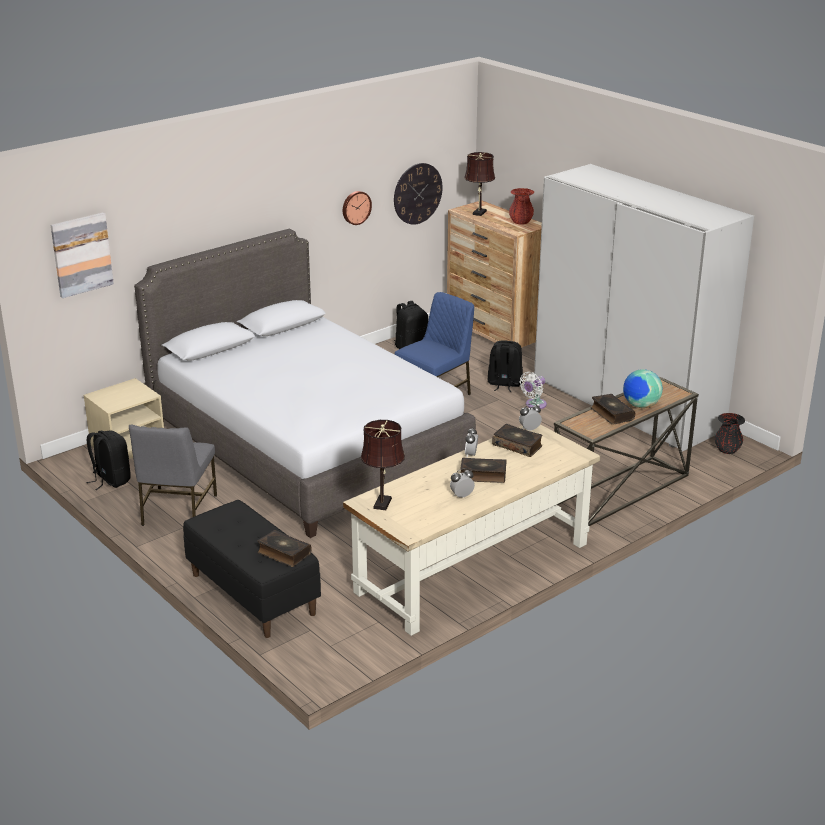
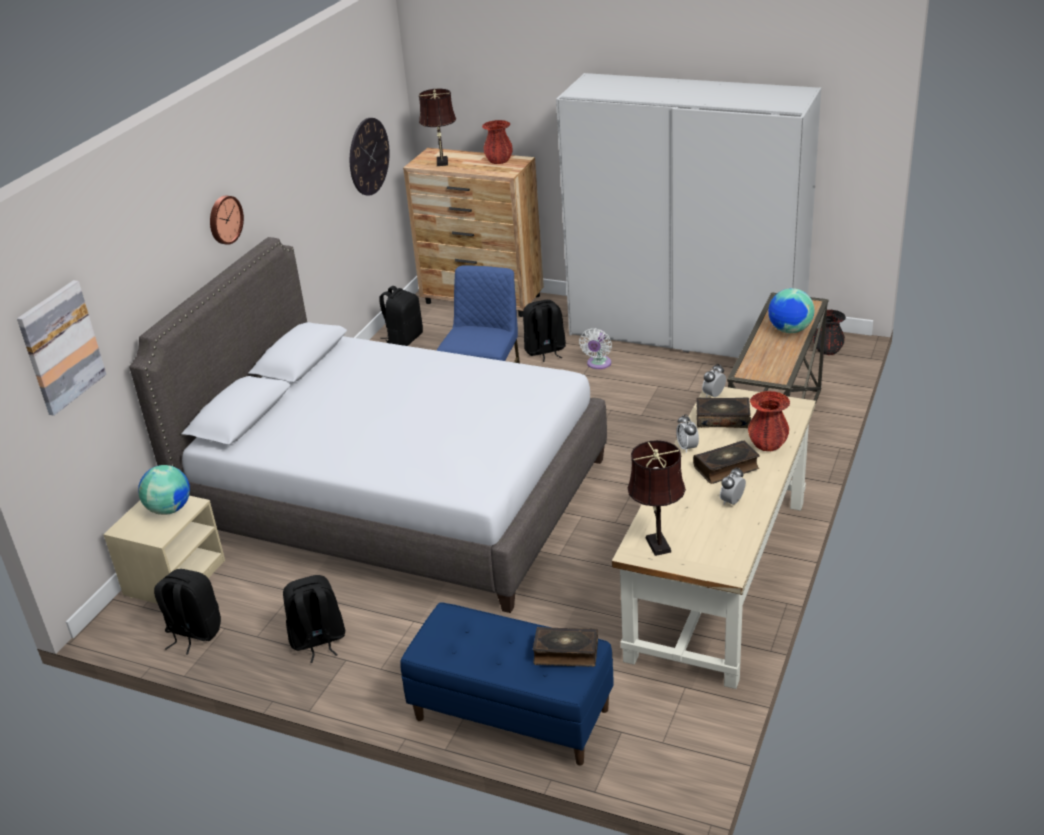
camera: 25 degrees left, 5 degrees up
(132, 393) = (169, 509): none -> globe
(177, 510) = (317, 641): grey chair -> black backpack
(252, 594) = (510, 714): black bench -> blue bench
(355, 207) = (319, 190): wall clock -> wall clock (224, 219)
(529, 471) = (767, 444): none -> red vase
(611, 414) = (773, 349): book -> none

